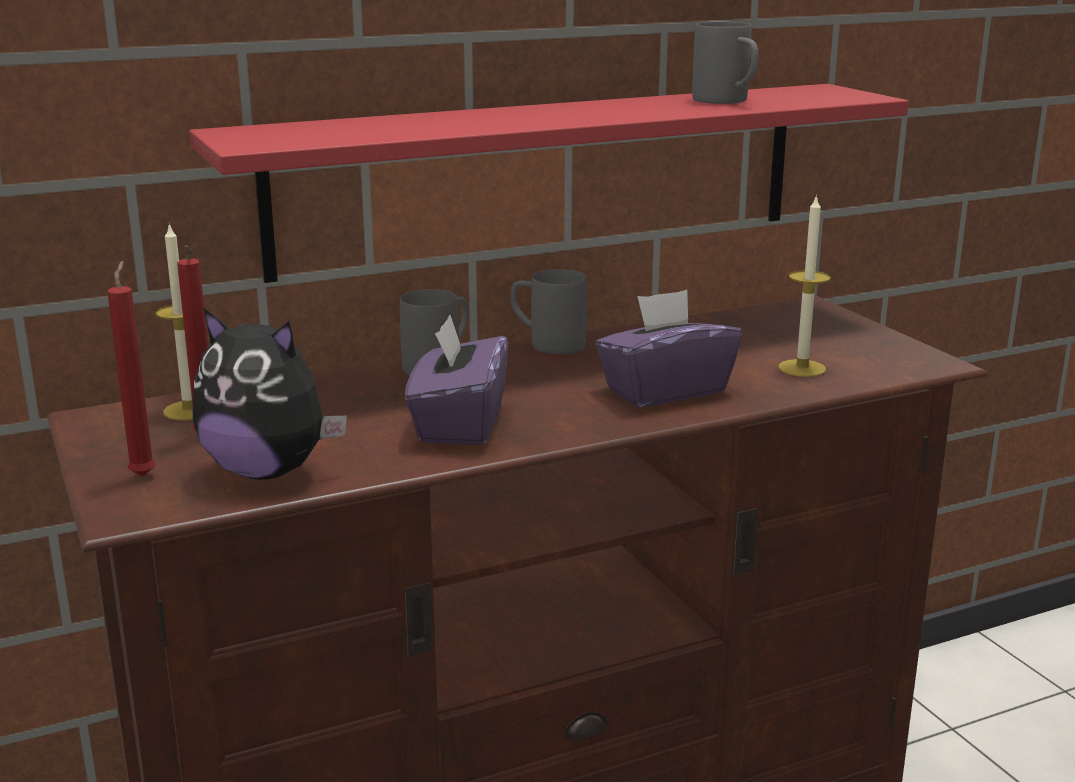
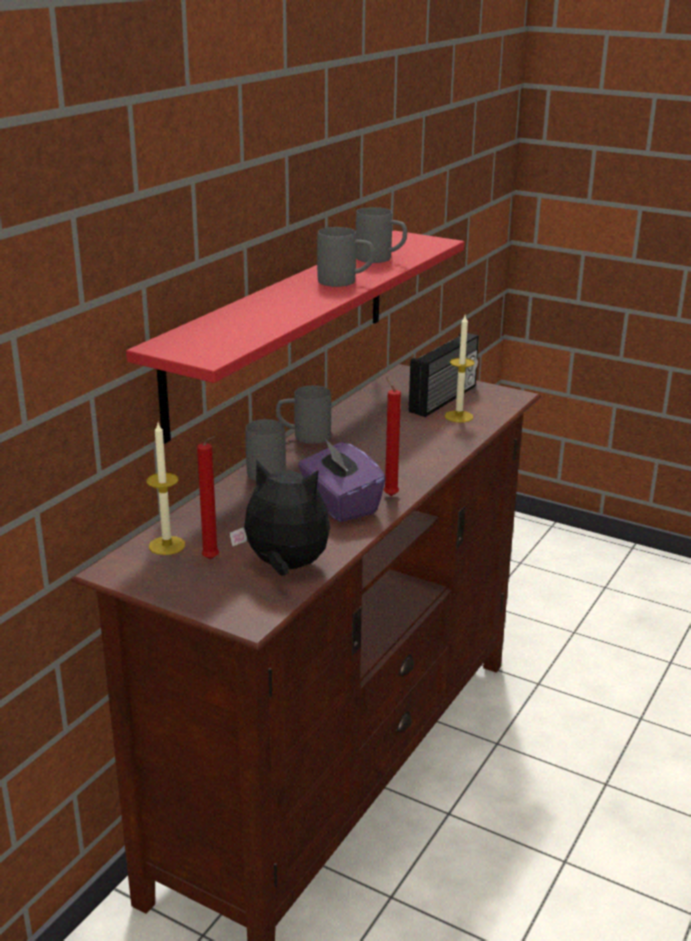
camera: 35 degrees left, 5 degrees up
(144, 474) = (217, 594): red candle -> red candle (389, 495)
(268, 471) = (285, 567): plush toy -> plush toy turned 150 degrees counterclockwise
(616, 113) = (345, 282): none -> grey mug
(665, 391) = (413, 450): purple tissue box -> none
(815, 345) = (444, 399): none -> radio

